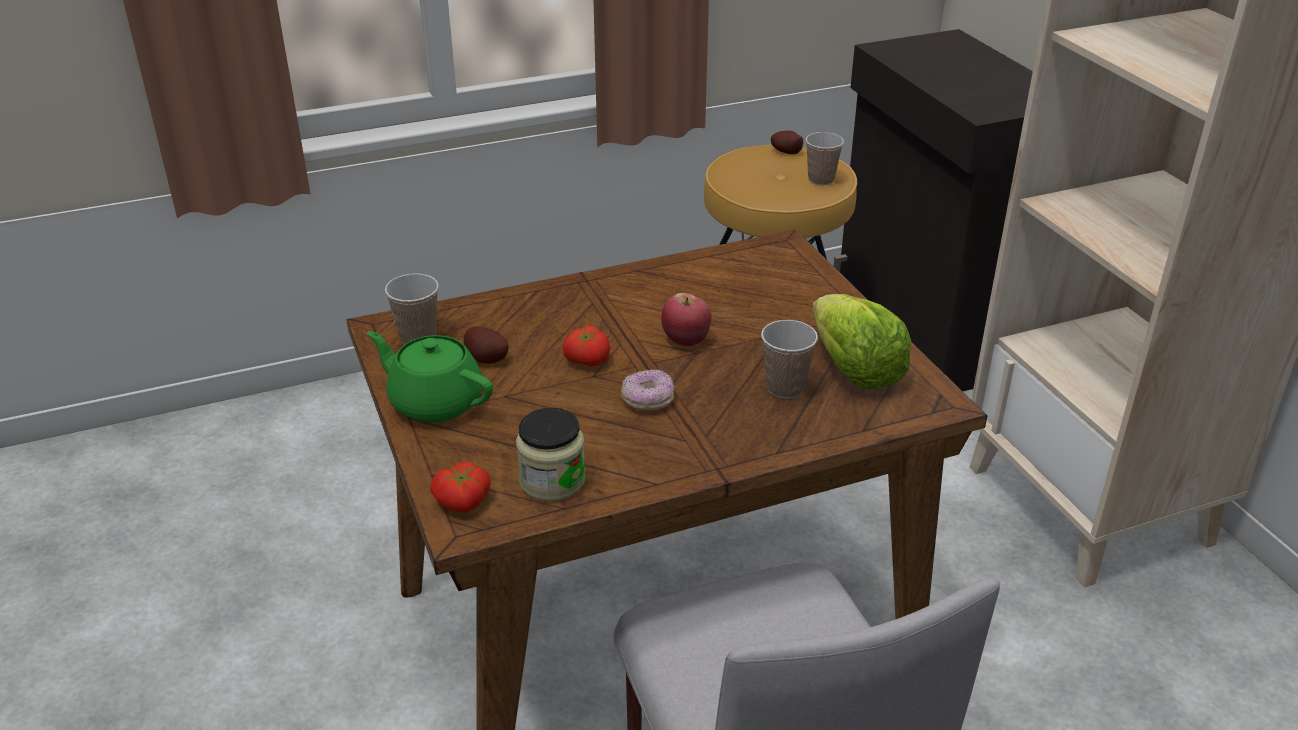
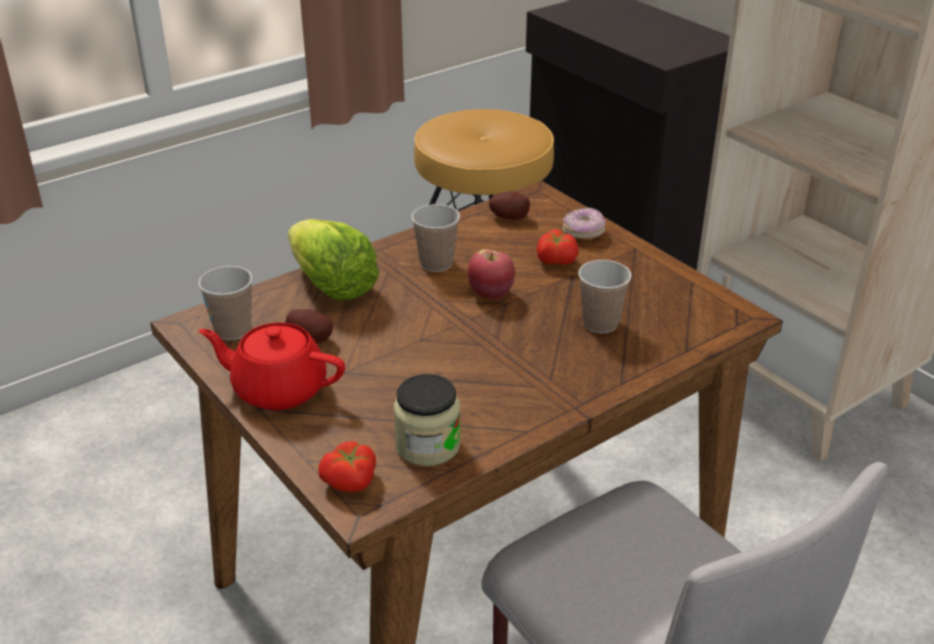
camera: 15 degrees left, 0 degrees up
(435, 401) = (278, 389): green teapot -> red teapot
(586, 360) = (407, 326): tomato -> tomato (555, 261)
(648, 401) = (482, 355): donut -> donut (583, 233)
(785, 151) = (481, 115): potato -> potato (508, 216)
(821, 180) = (522, 136): cup -> cup (436, 263)
(853, 370) = (652, 298): lettuce -> lettuce (331, 286)

